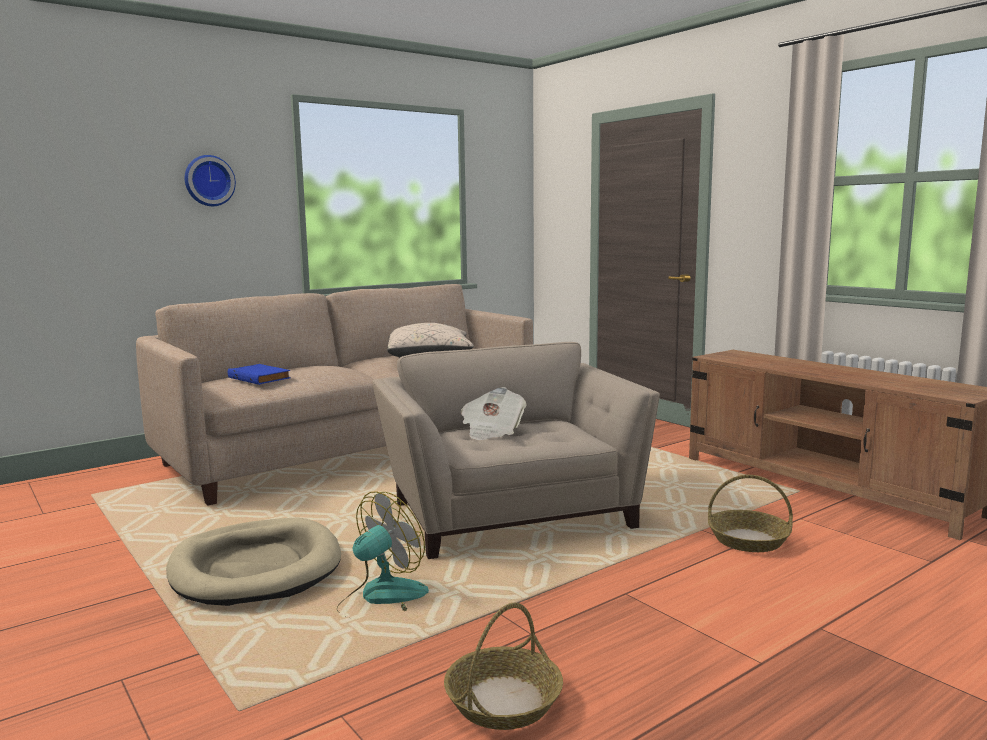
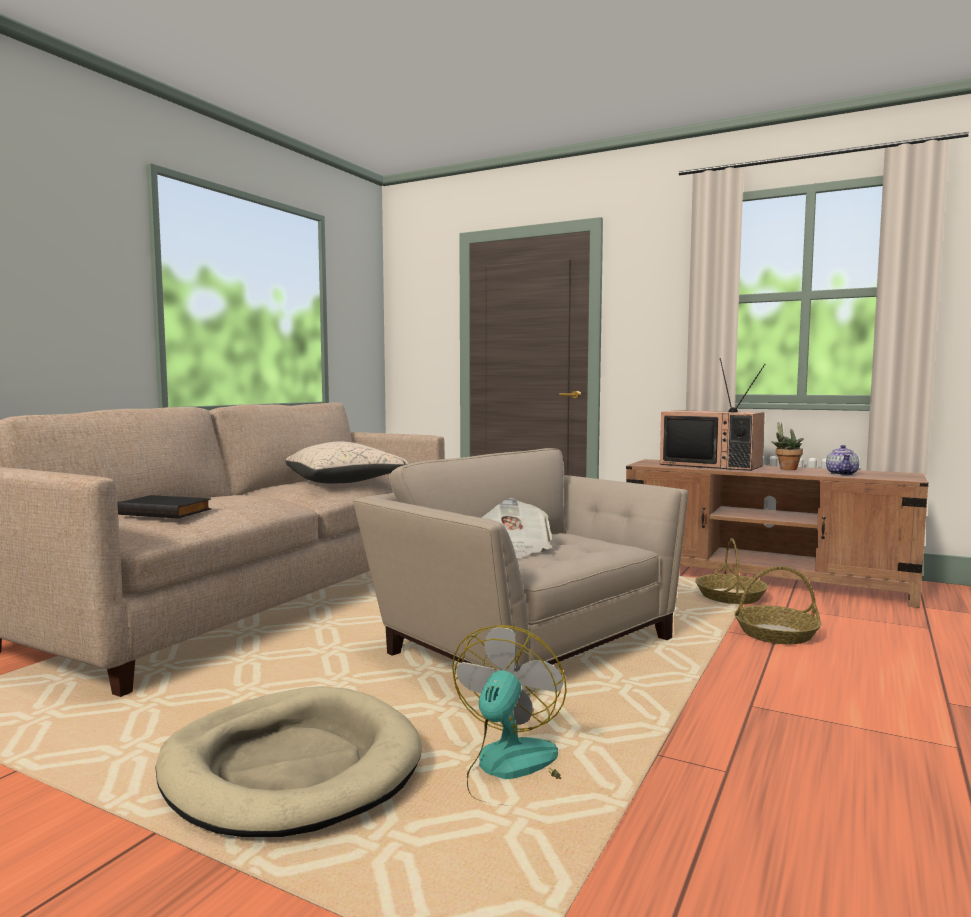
camera: 25 degrees left, 5 degrees down
(209, 181) = (43, 255): wall clock -> none
(260, 378) = (166, 511): blue book -> black book
(503, 702) = (813, 862): basket -> basket (730, 597)
(782, 362) = (712, 465): none -> television
(853, 372) = (786, 469): none -> potted plant
(900, 384) = (842, 474): none -> teapot

